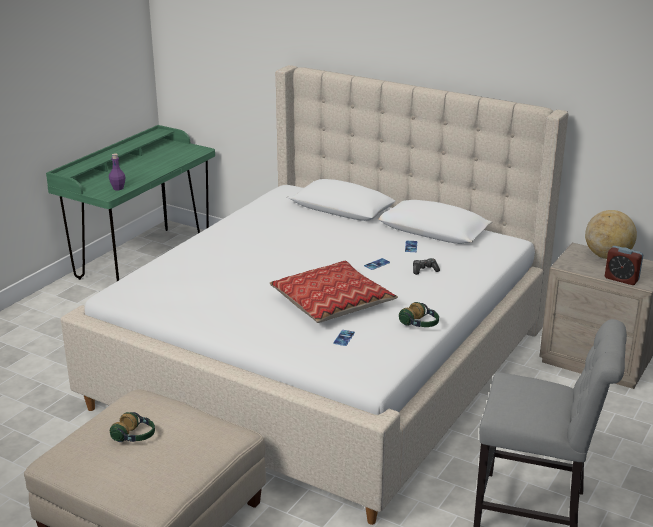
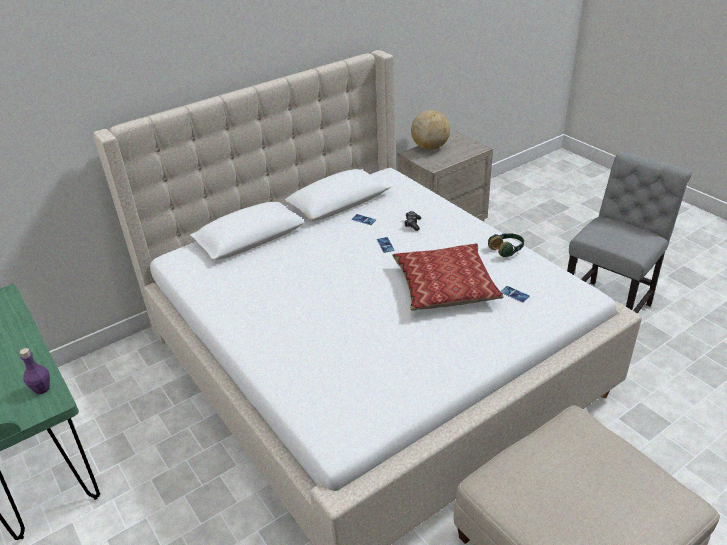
camera: 65 degrees left, 10 degrees up
(135, 436) = (573, 498): headphones -> none
(621, 279) = (467, 152): alarm clock -> none

